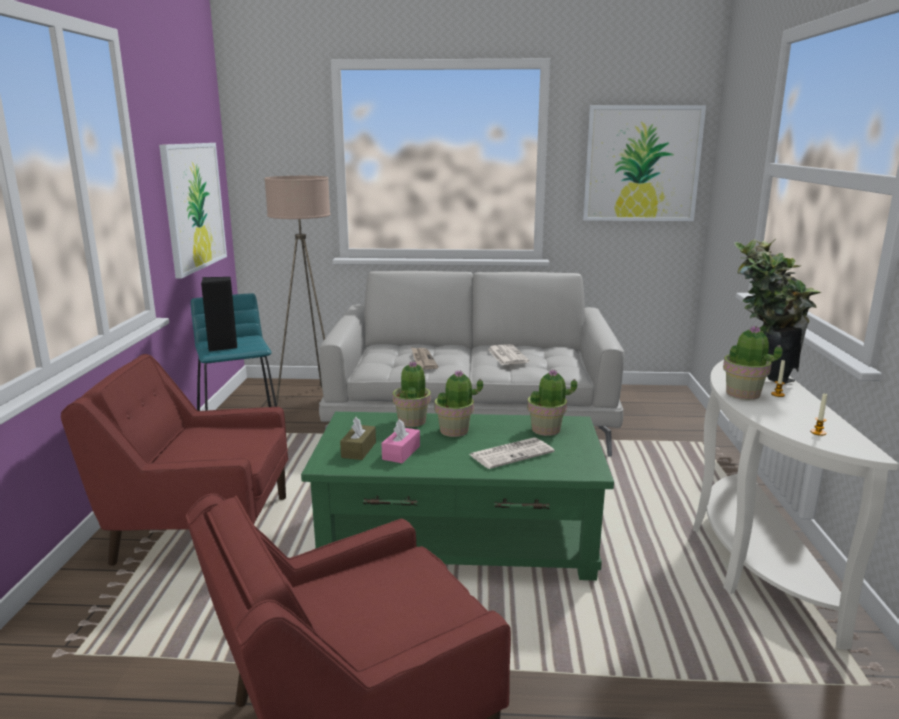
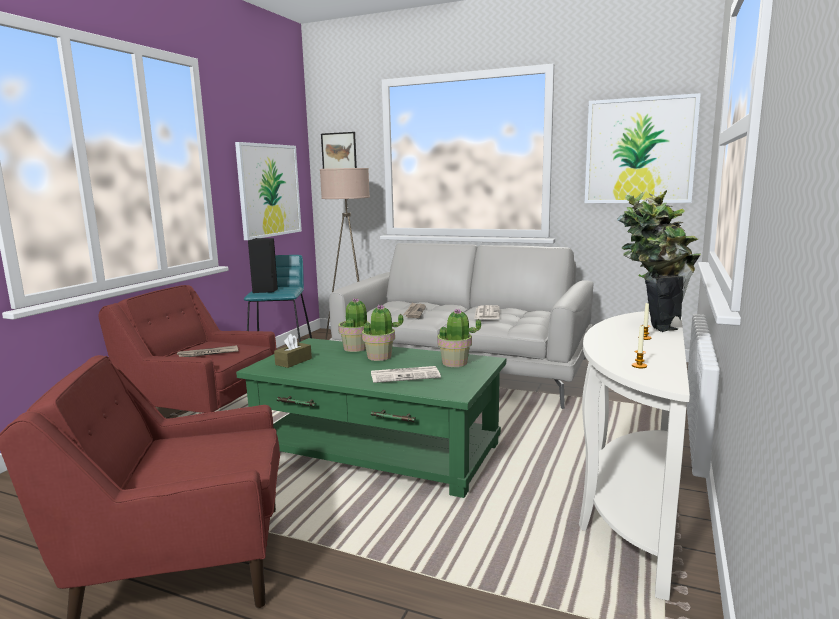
camera: 20 degrees right, 5 degrees down
(212, 448) = (208, 354): none -> newspaper
(270, 151) = (339, 152): none -> picture
(401, 453) = (321, 366): pink tissue box -> none
(743, 394) = (609, 335): potted plant -> none

